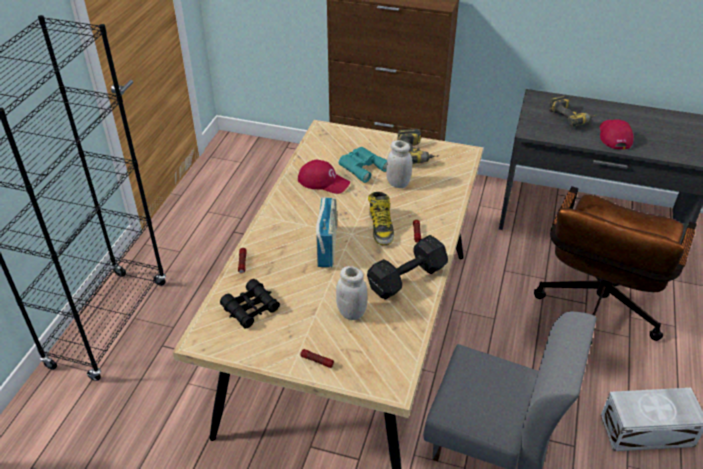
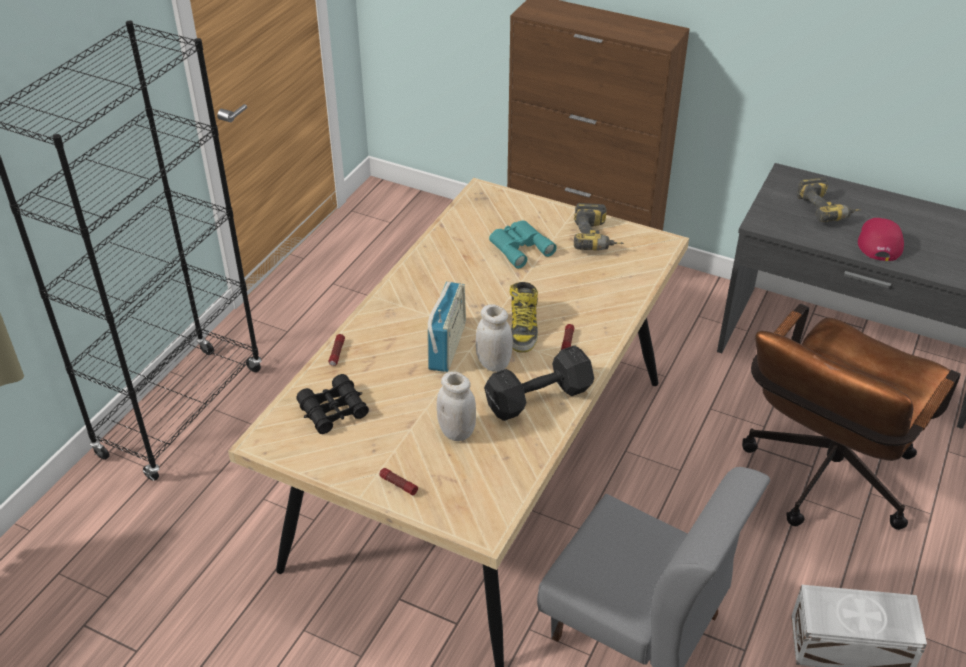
camera: 10 degrees right, 0 degrees up
(323, 181) = (465, 261): red cap -> none
(398, 183) = (561, 274): white jar -> white jar (493, 364)

